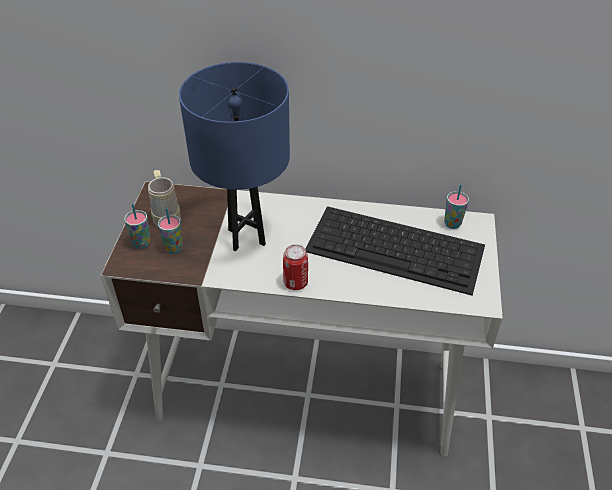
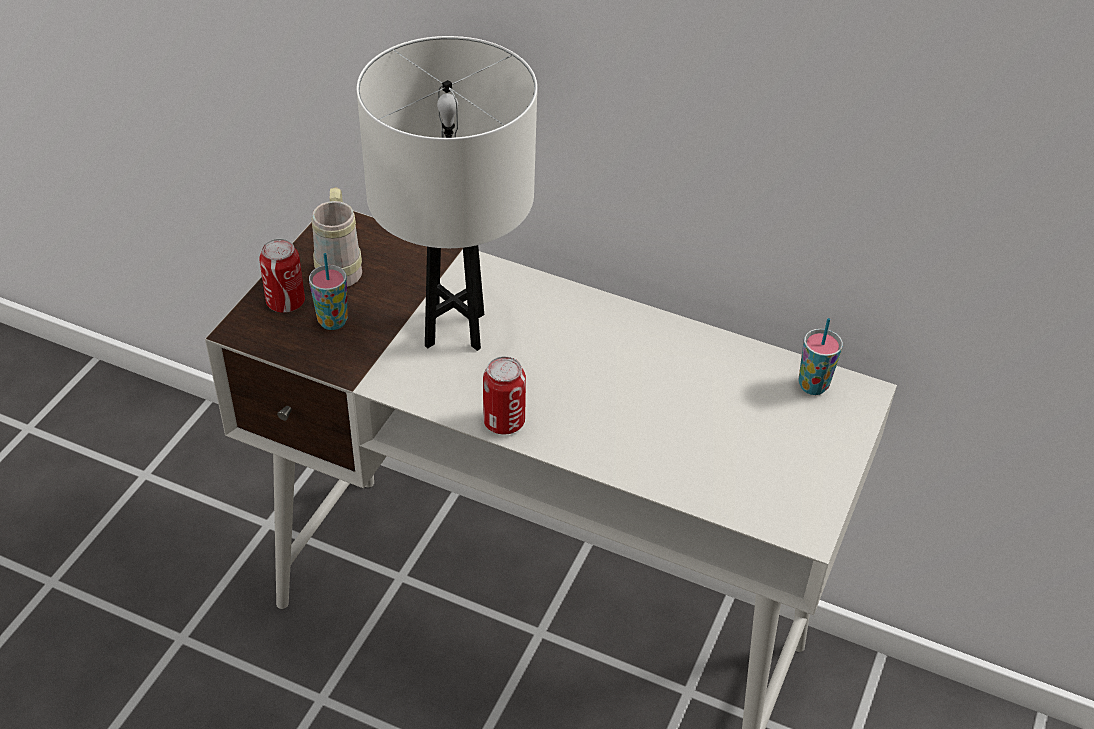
camera: 15 degrees right, 0 degrees up
(142, 243) = (285, 302): cup -> can
(247, 237) = (455, 330): blue table lamp -> white table lamp
(397, 248) = (697, 405): keyboard -> none

